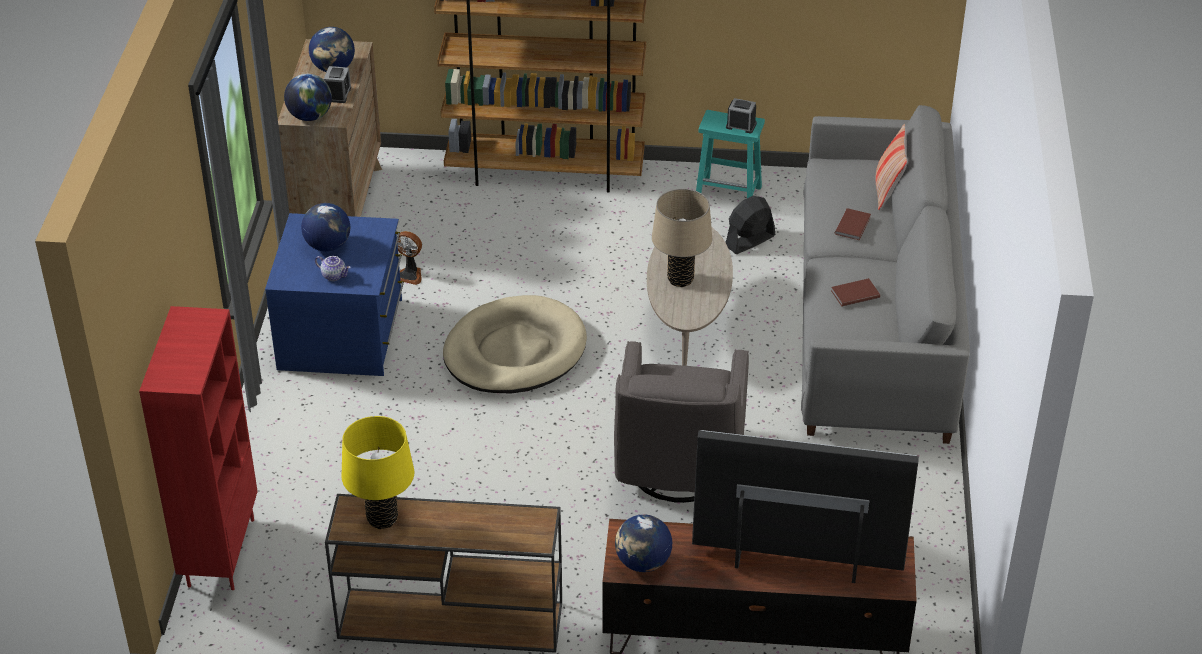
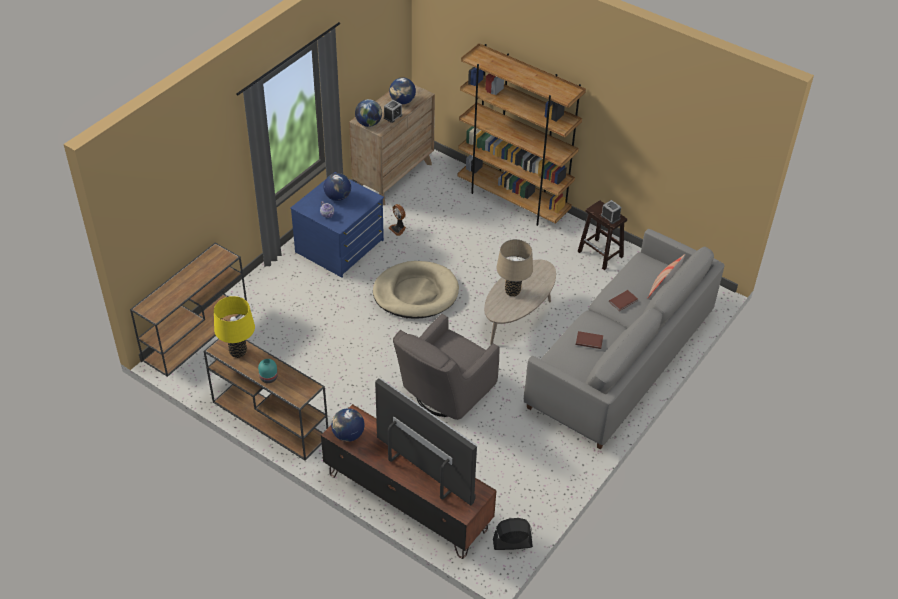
camera: 30 degrees right, 5 degrees up
(220, 552) = (196, 333): red bookcase -> brown console table
(464, 534) = (268, 378): none -> turquoise vase
(729, 195) = (601, 254): turquoise stool -> brown stool
(749, 241) = (590, 285): black fan -> black fan (512, 543)

